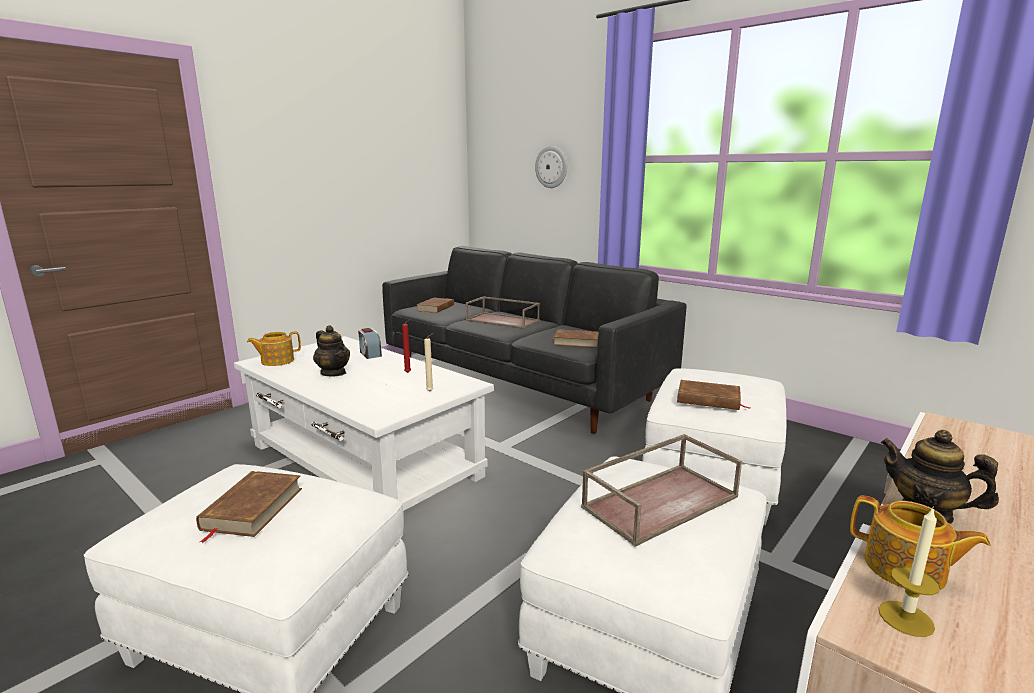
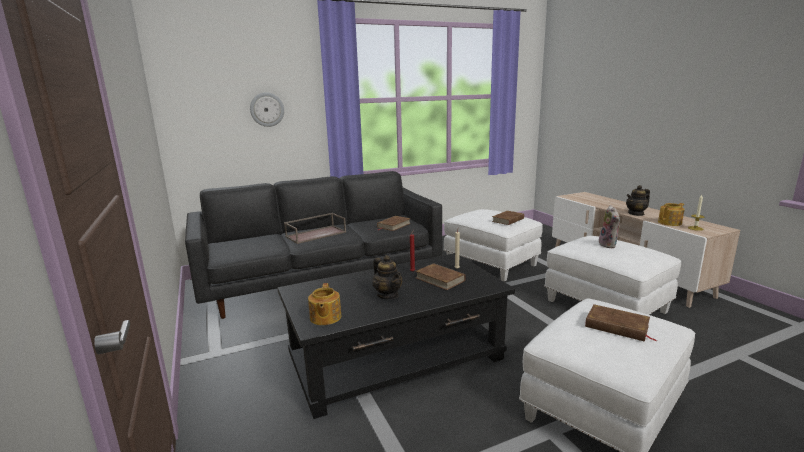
camera: 65 degrees left, 0 degrees up
(333, 373) = (388, 295): teapot -> teapot turned 75 degrees clockwise
(364, 460) = (397, 359): white coffee table -> black coffee table
(370, 354) = (350, 280): alarm clock -> none
(436, 308) = (237, 248): brown book -> brown book (440, 279)
(660, 501) = (609, 245): brown tray -> plush toy

